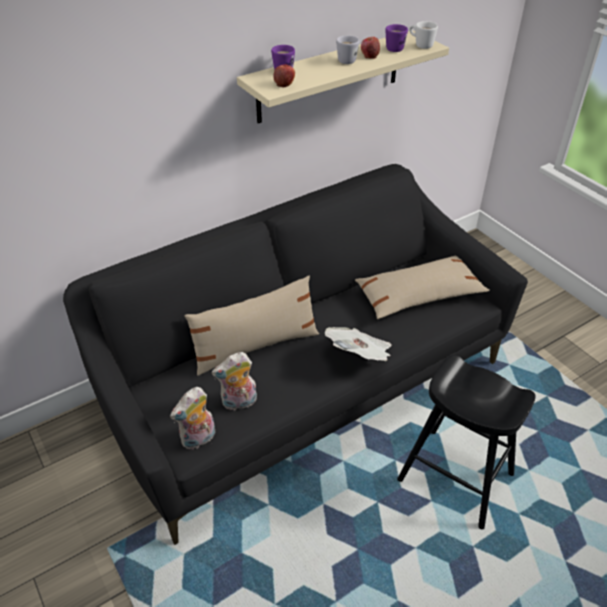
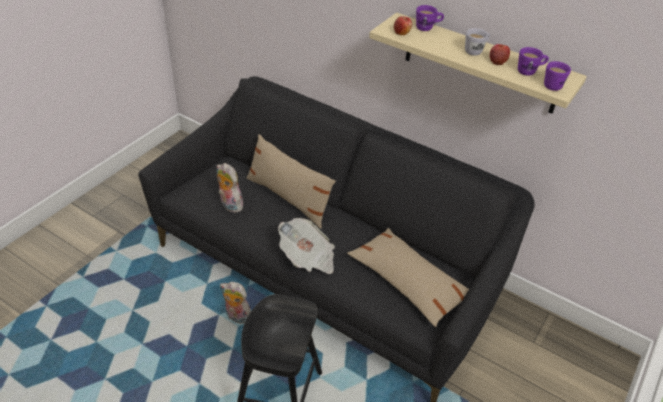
camera: 65 degrees right, 0 degrees up
(198, 439) = (192, 196): plush toy -> plush toy (236, 317)
(420, 45) = (553, 84): white mug -> purple mug

